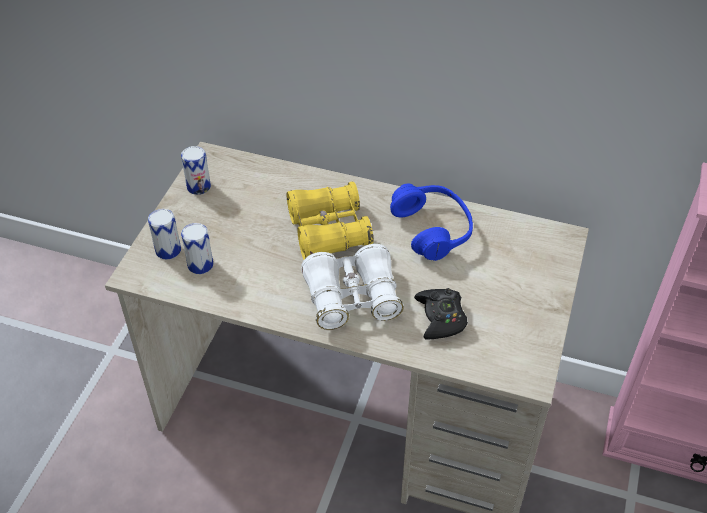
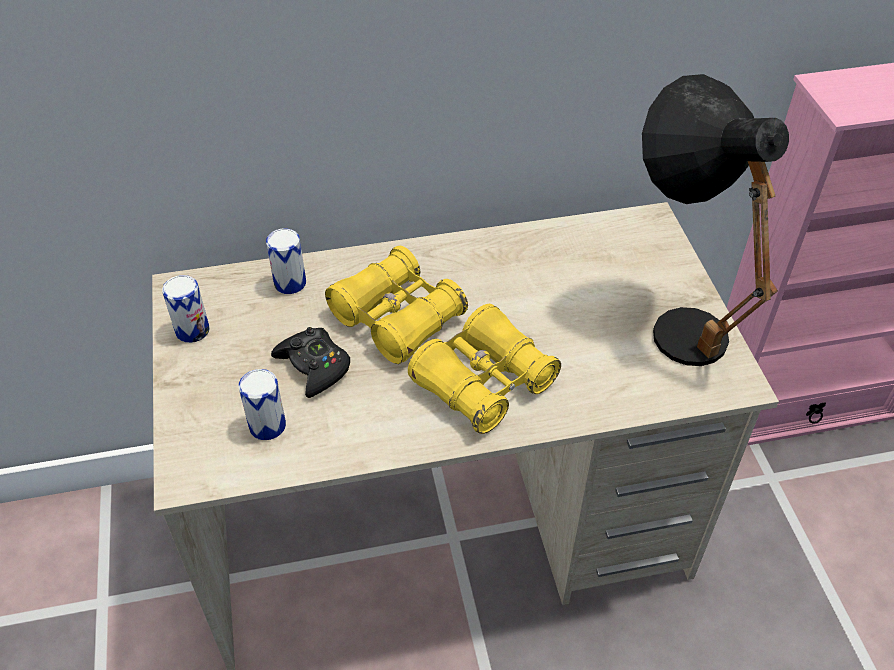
camera: 30 degrees left, 0 degrees up
(168, 250) = (210, 426): can -> can (290, 283)
(352, 298) = (483, 383): white binoculars -> yellow binoculars
(432, 229) = (512, 267): blue headphones -> none
(440, 318) = (597, 361): black game controller -> black game controller (314, 366)
(523, 313) = (676, 318): none -> black table lamp

